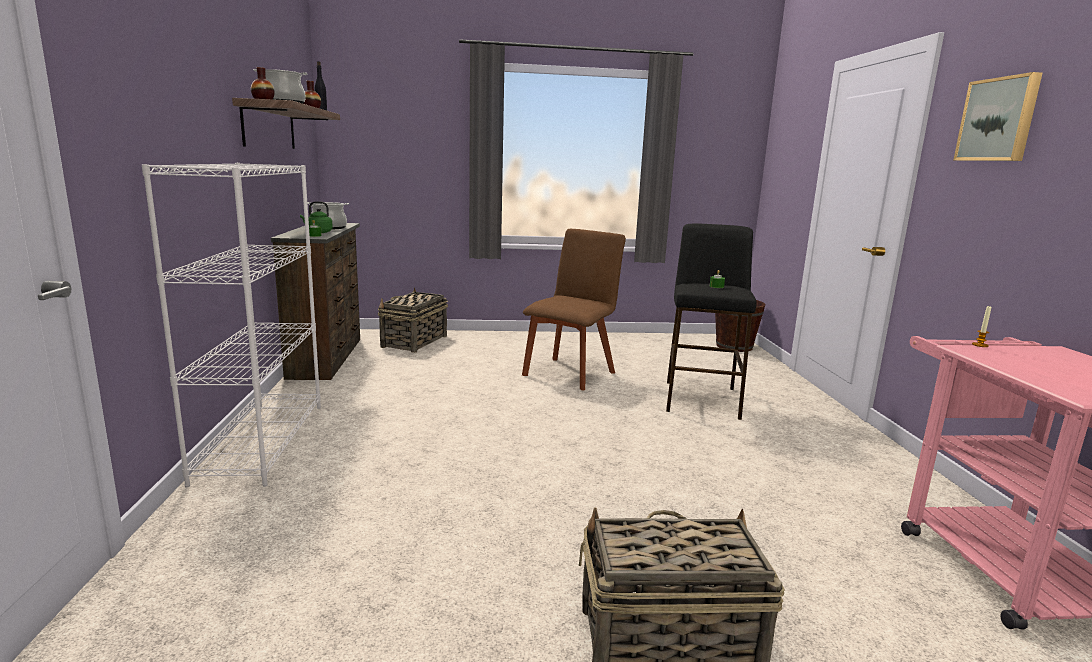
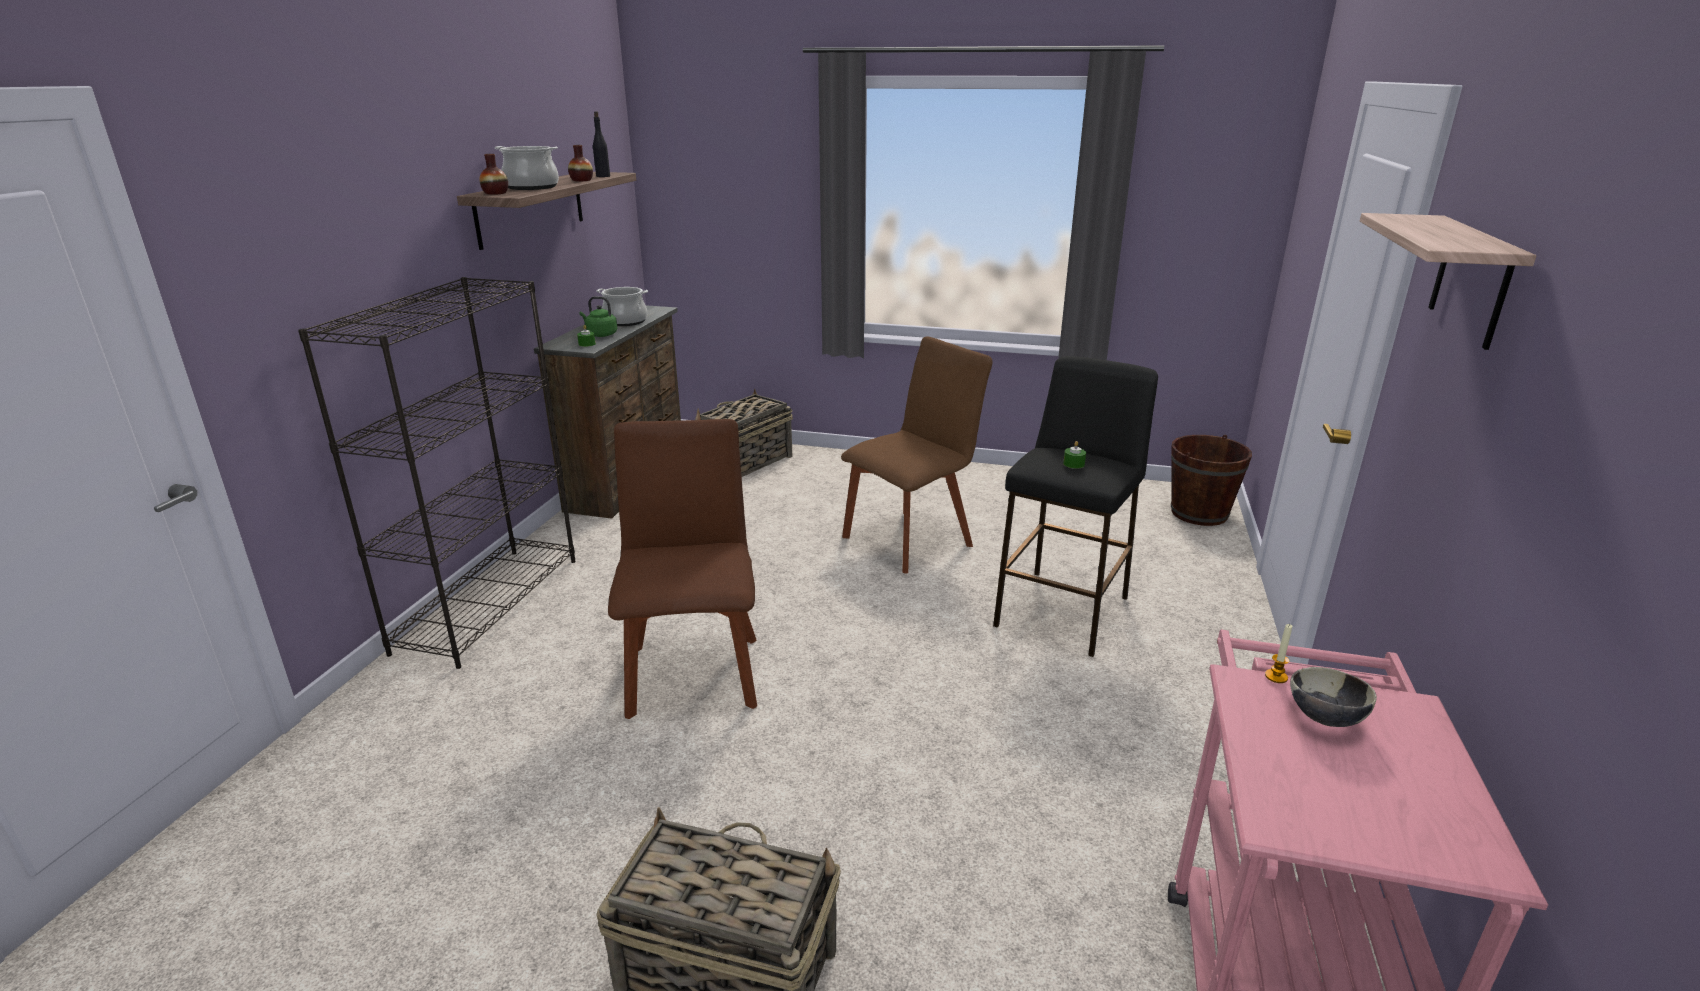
camera: 20 degrees right, 10 degrees up
(262, 441) = (489, 603): white bookcase -> black bookcase
(476, 461) = (693, 671): none -> brown chair
(999, 120) = (1471, 281): picture -> shelf
(1029, 357) = (1324, 718): none -> bowl

